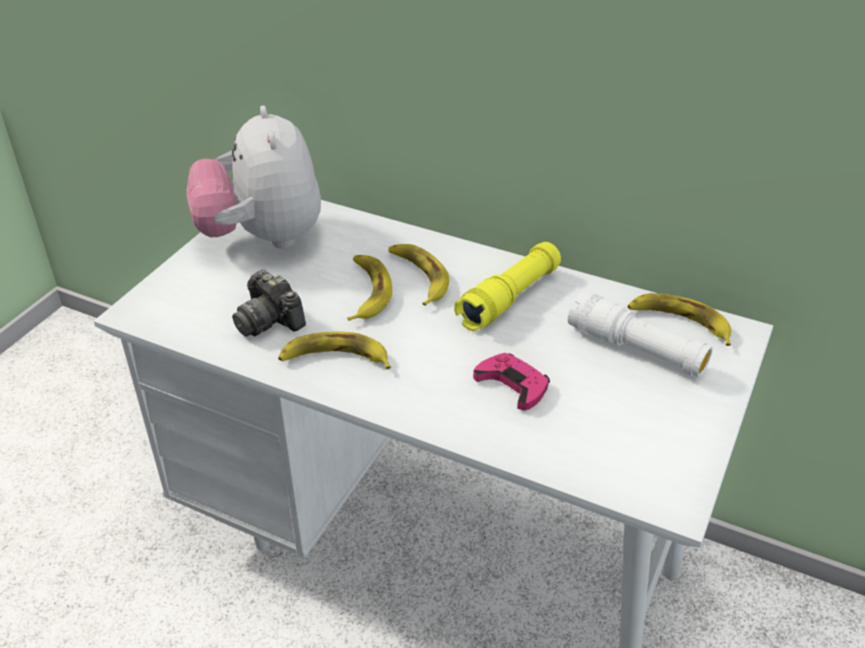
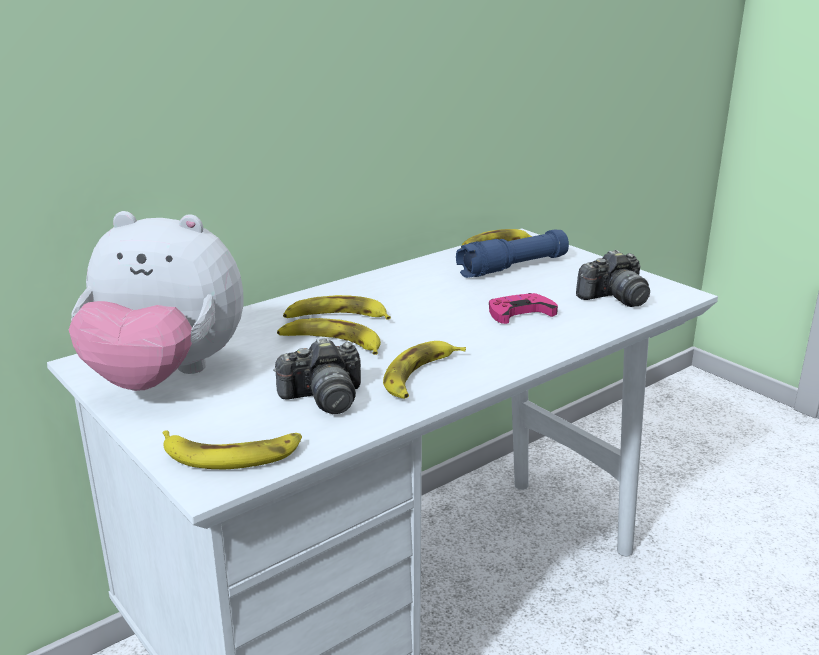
camera: 65 degrees left, 15 degrees down
(170, 308) = (232, 454): none -> banana
(509, 298) = (408, 291): yellow flashlight -> none
(612, 447) = (614, 298): none -> camera
(636, 349) = (513, 267): white flashlight -> blue flashlight

